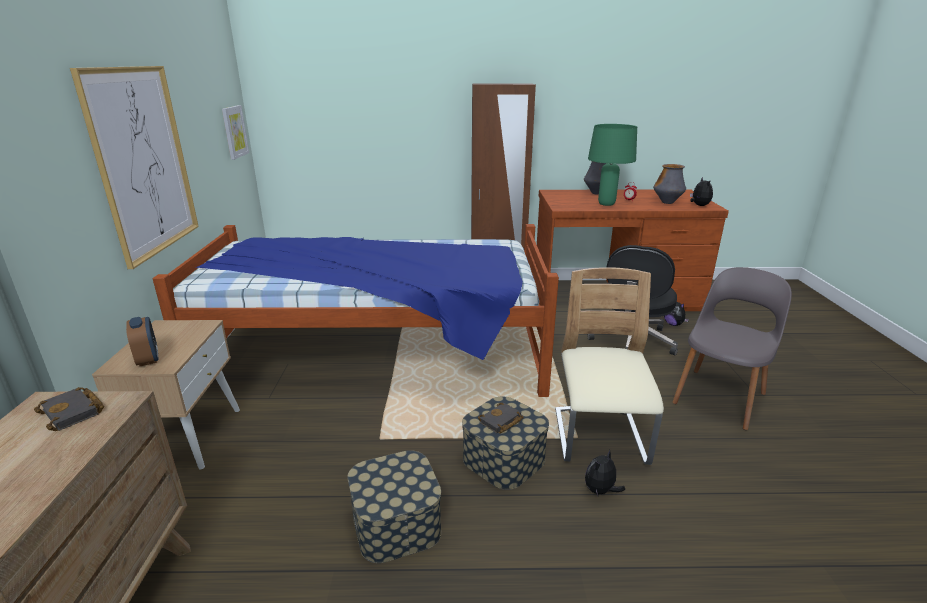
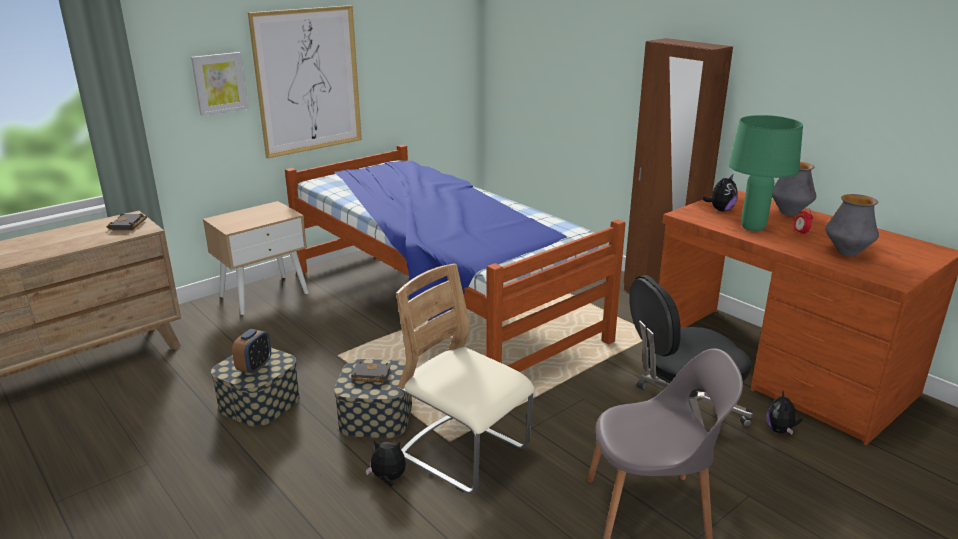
camera: 50 degrees right, 0 degrees up
(148, 359) = (232, 221): alarm clock -> alarm clock (254, 367)
(234, 132) = (452, 61): picture -> picture (219, 83)
(599, 438) = (464, 453): beige chair -> beige chair turned 105 degrees counterclockwise
(699, 205) = (881, 272): plush toy -> plush toy (720, 210)

